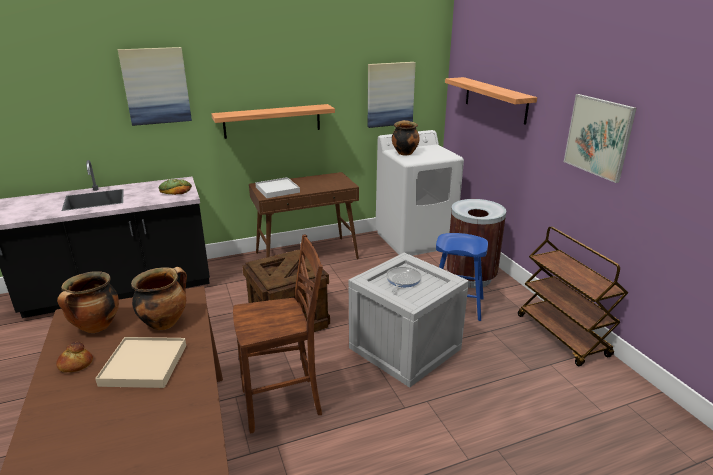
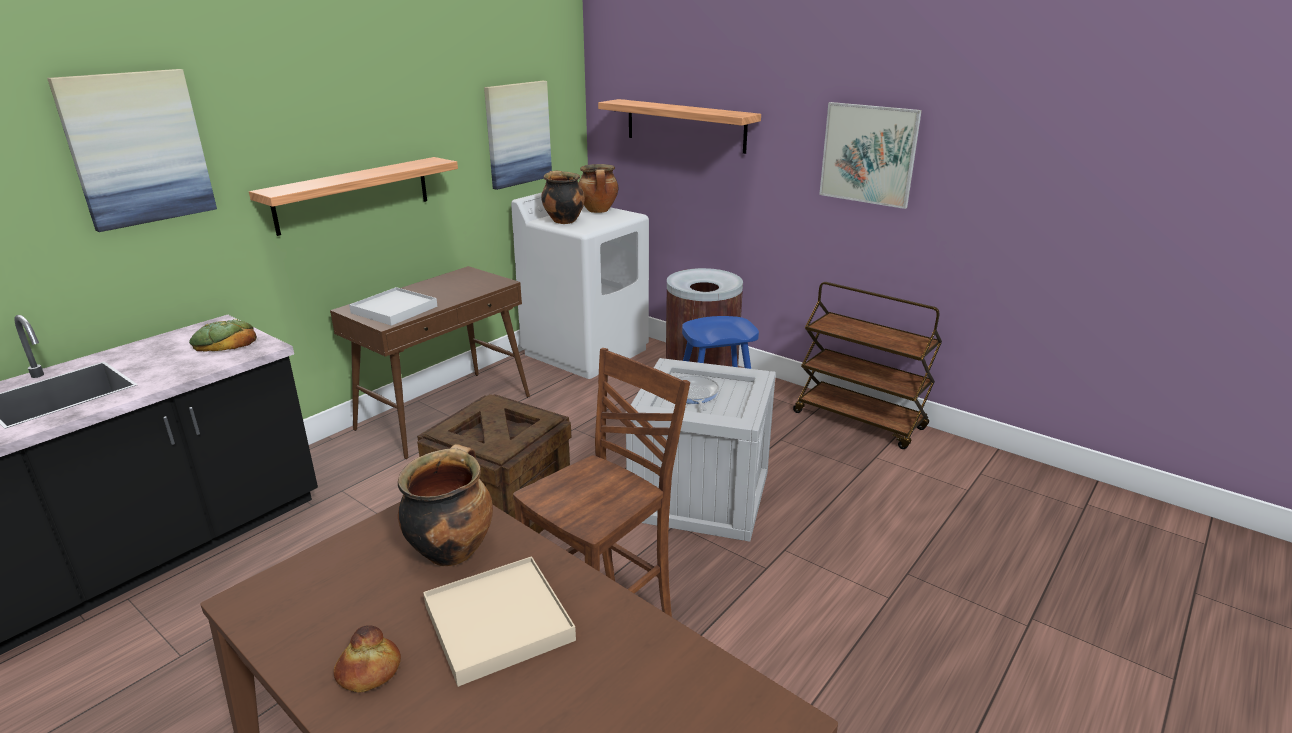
camera: 30 degrees left, 0 degrees up
(96, 327) = (330, 601): cooking pot -> cooking pot (599, 211)

